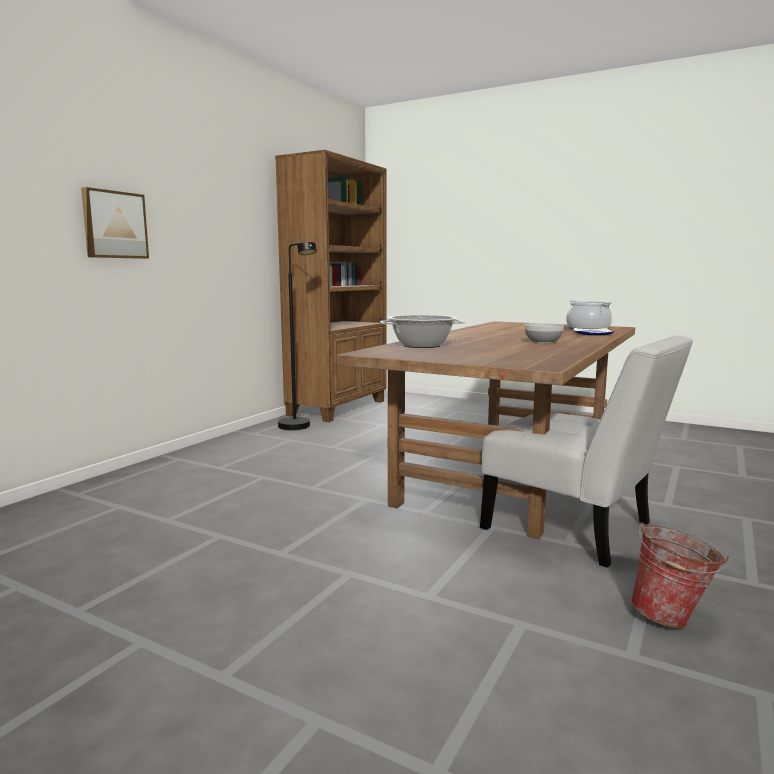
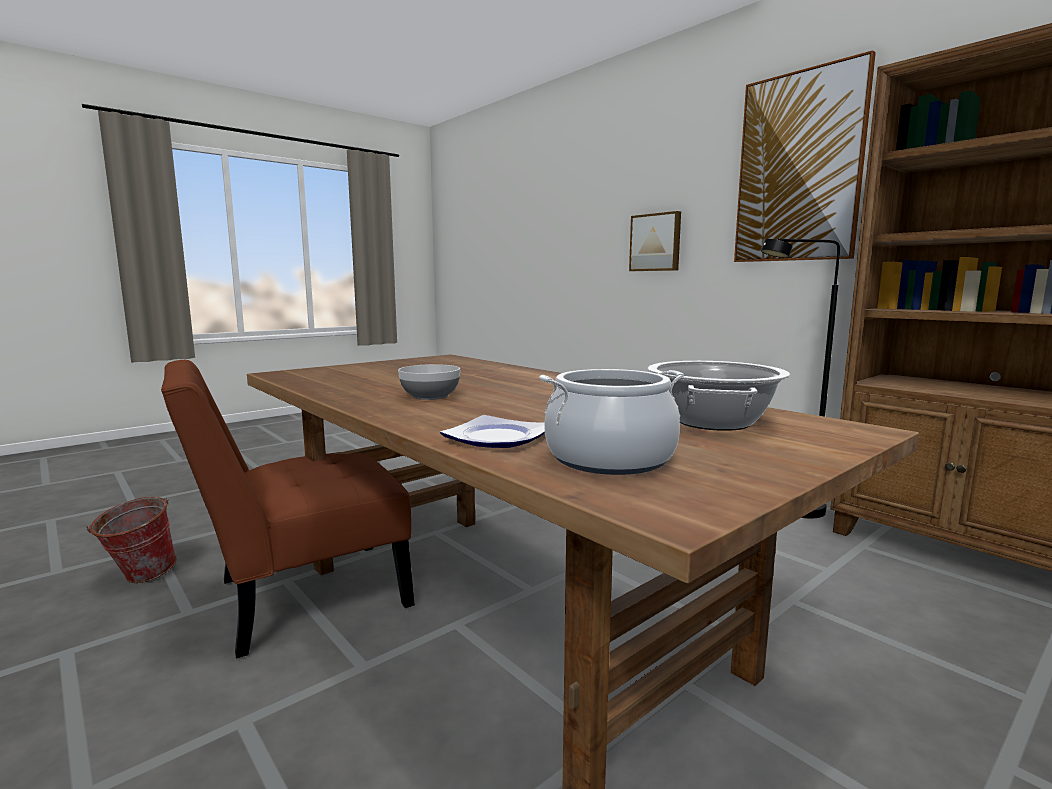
camera: 110 degrees right, 0 degrees up
(226, 183) = (799, 168): none -> picture
(421, 345) = (471, 367): cooking pot -> cooking pot (712, 421)
(576, 529) = (300, 596): white chair -> brown chair

